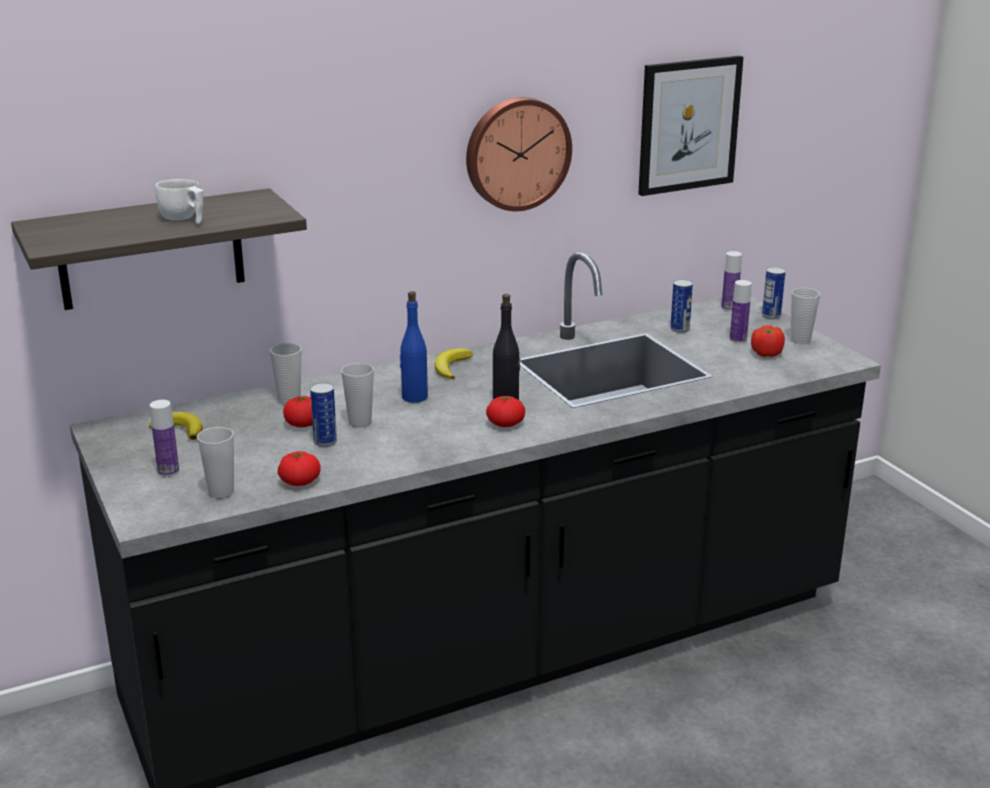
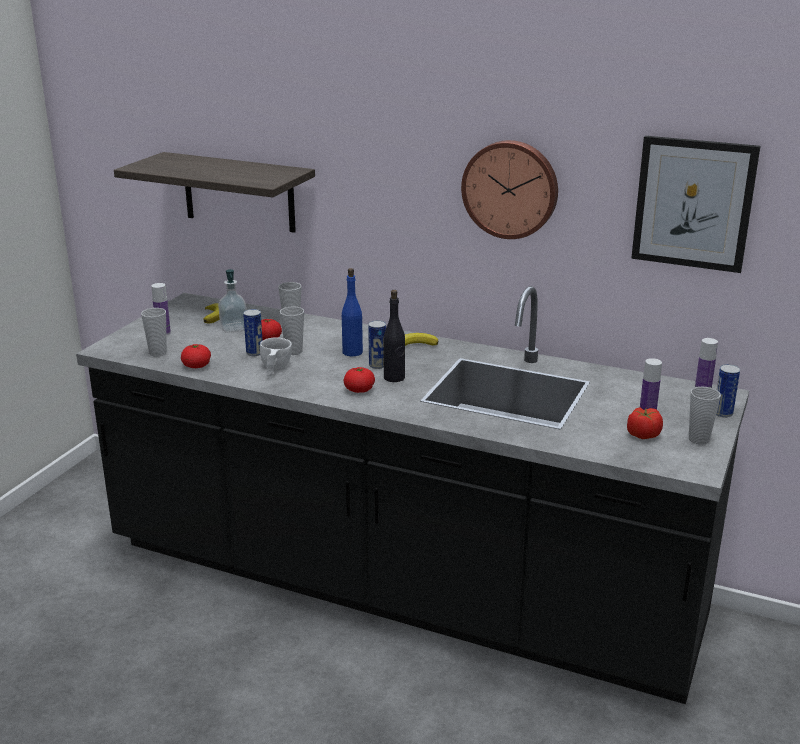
camera: 50 degrees right, 0 degrees up
(184, 219) = (222, 172): white cup -> white cup (274, 369)
(237, 431) = (234, 328): none -> soap dispenser
(679, 329) = (621, 390): can -> can (377, 365)

